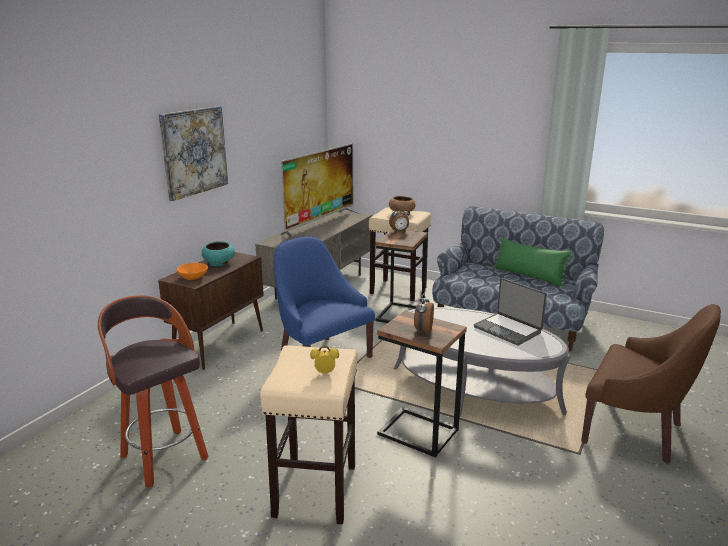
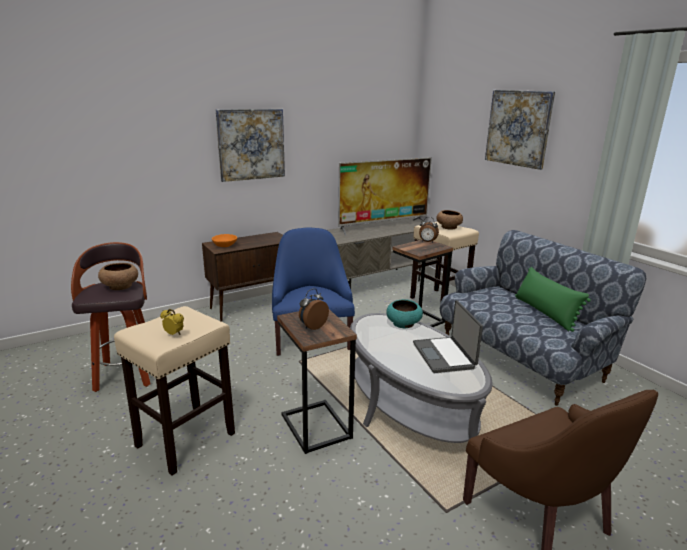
camera: 30 degrees right, 0 degrees up
(157, 348) = (120, 286): none -> brown bowl
(219, 263) = (257, 239): turquoise bowl -> turquoise bowl (403, 324)
(456, 109) = (518, 128): none -> picture

